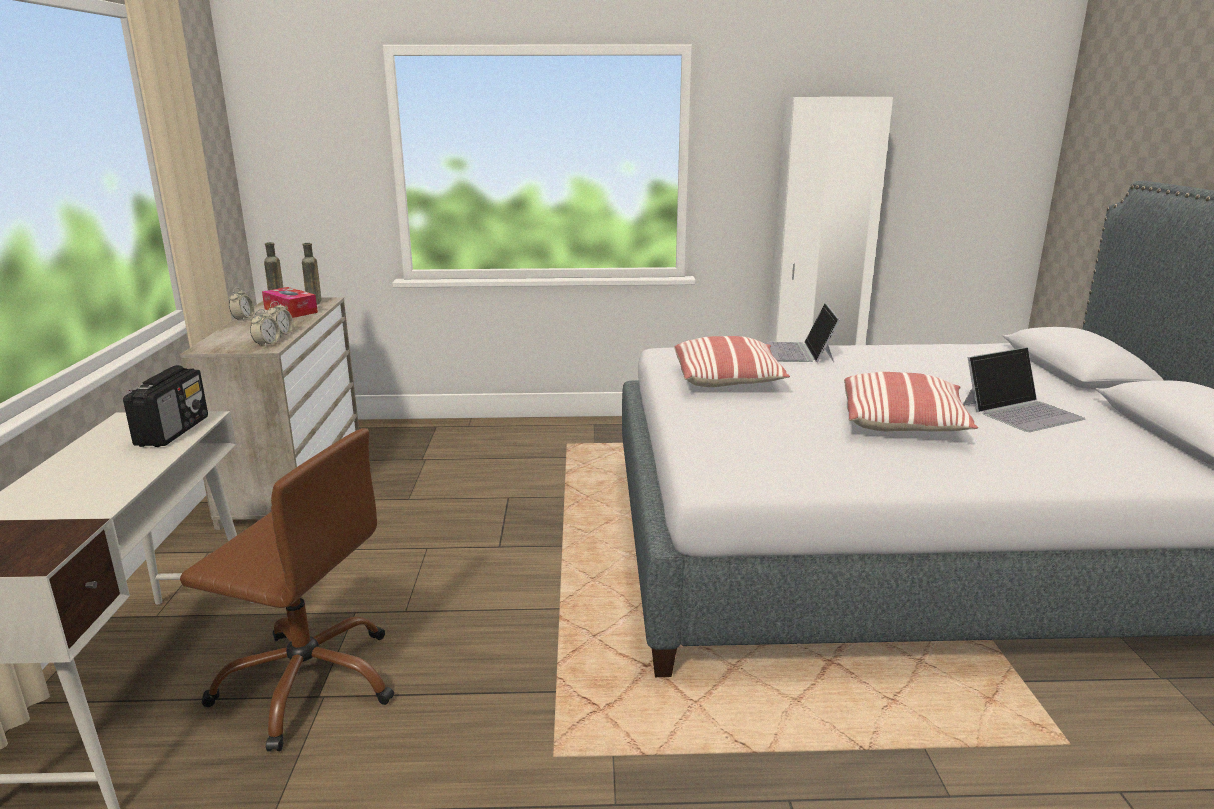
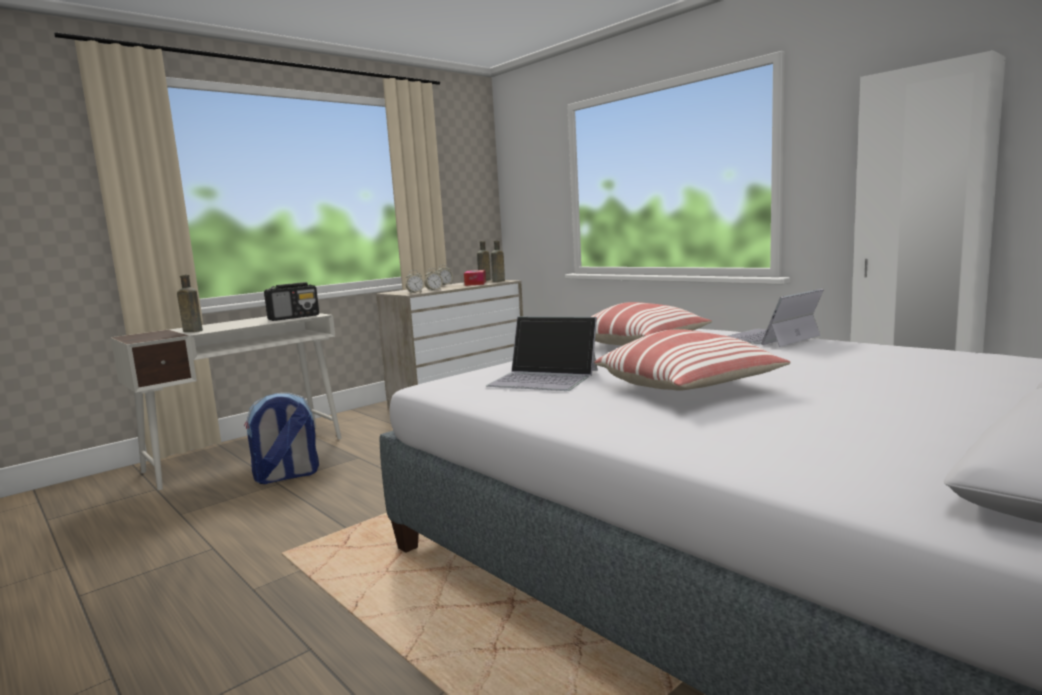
camera: 50 degrees right, 10 degrees down
(65, 509) = (191, 331): none -> brown bottle
(309, 682) = (286, 476): brown office chair -> backpack
(1021, 411) = (867, 407): laptop -> laptop (544, 378)

